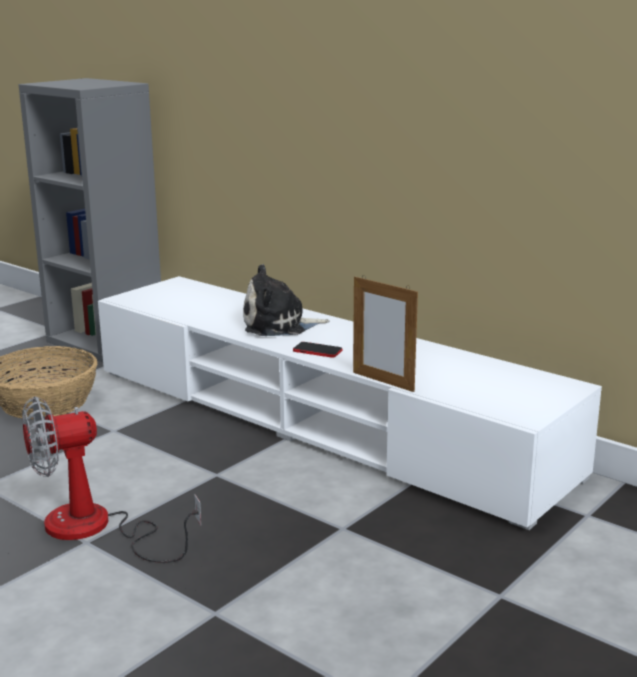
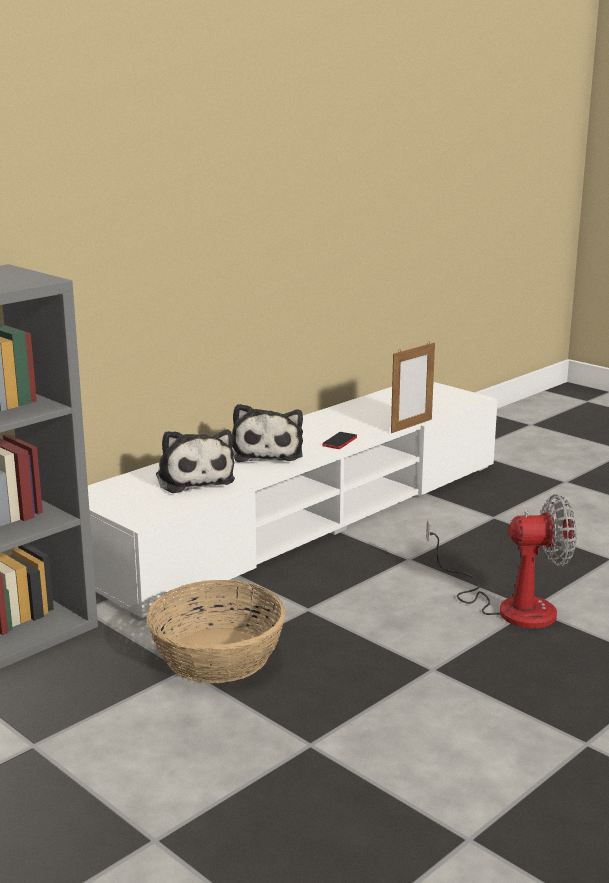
camera: 85 degrees left, 0 degrees up
(96, 529) = (510, 605): fan -> fan turned 75 degrees counterclockwise
(209, 306) = (194, 478): none -> plush toy

